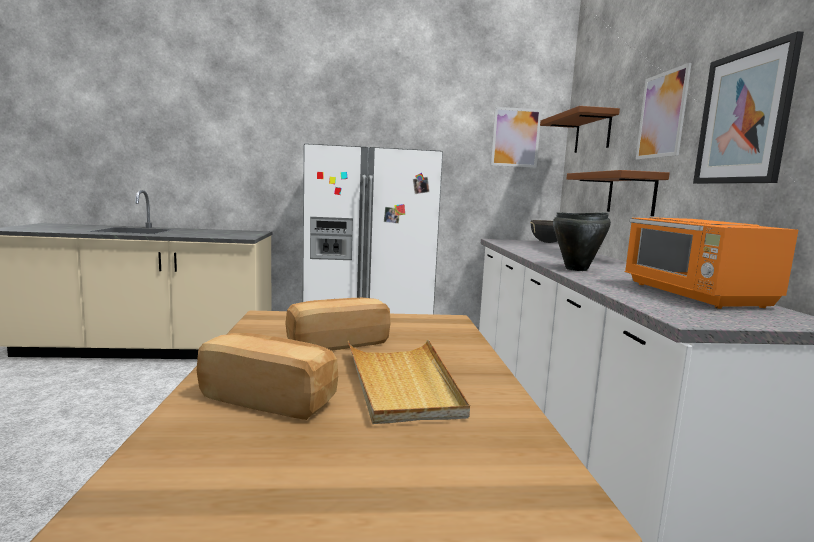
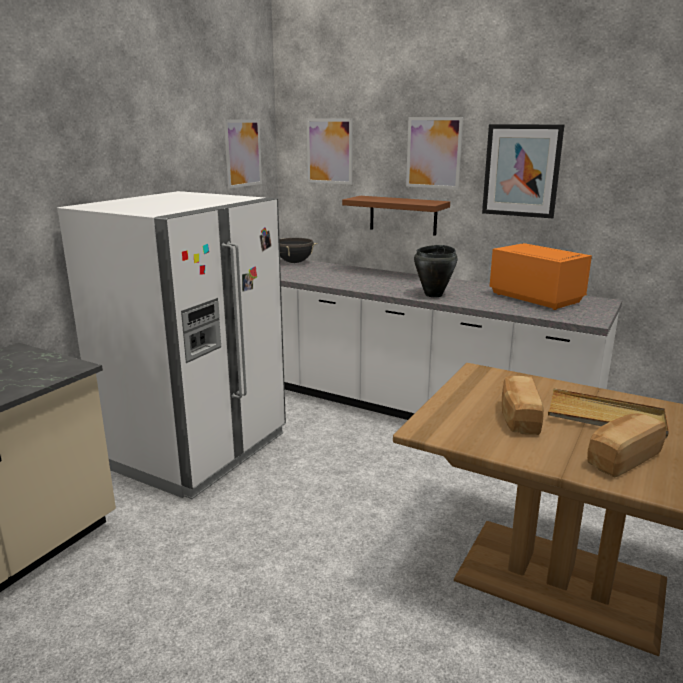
camera: 55 degrees left, 10 degrees up
(592, 133) = (329, 151): brown shelf -> picture
(695, 295) = (535, 298): orange microwave -> orange microwave turned 150 degrees counterclockwise

